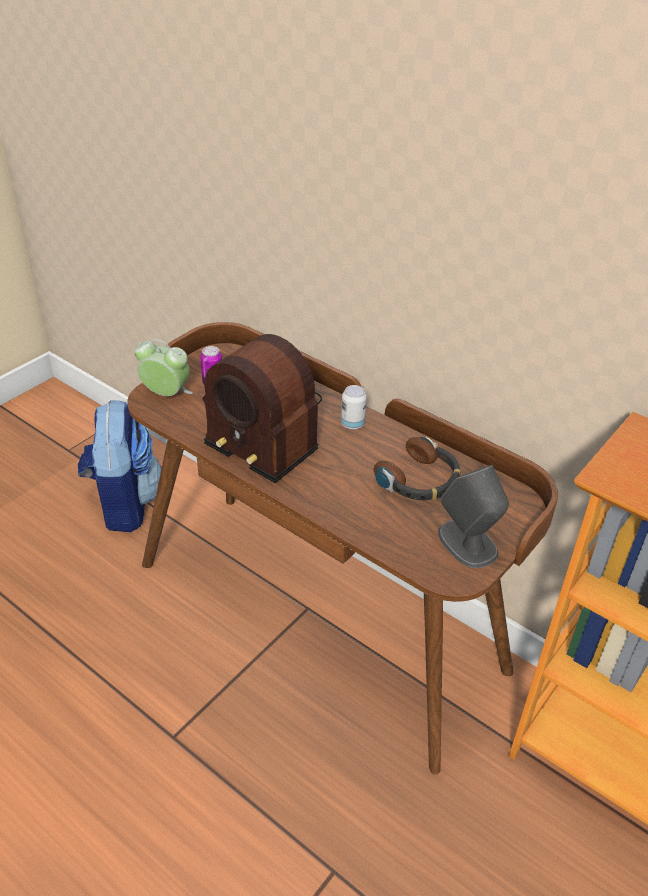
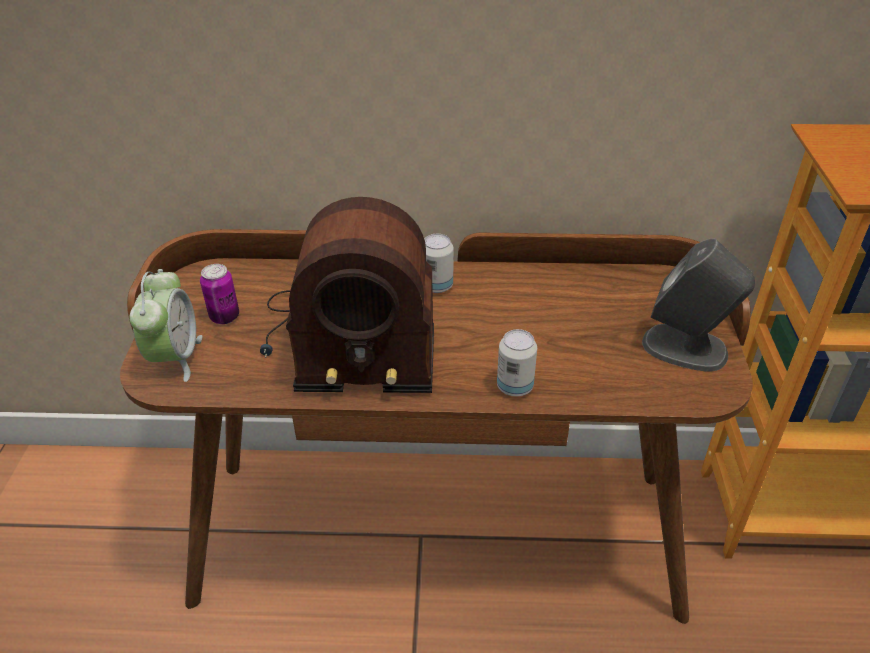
camera: 35 degrees left, 0 degrees up
(124, 503) = (98, 546): backpack -> none
(166, 394) = (175, 358): alarm clock -> alarm clock turned 105 degrees clockwise
(328, 506) = (514, 387): none -> can
(419, 480) = (569, 309): headphones -> none

